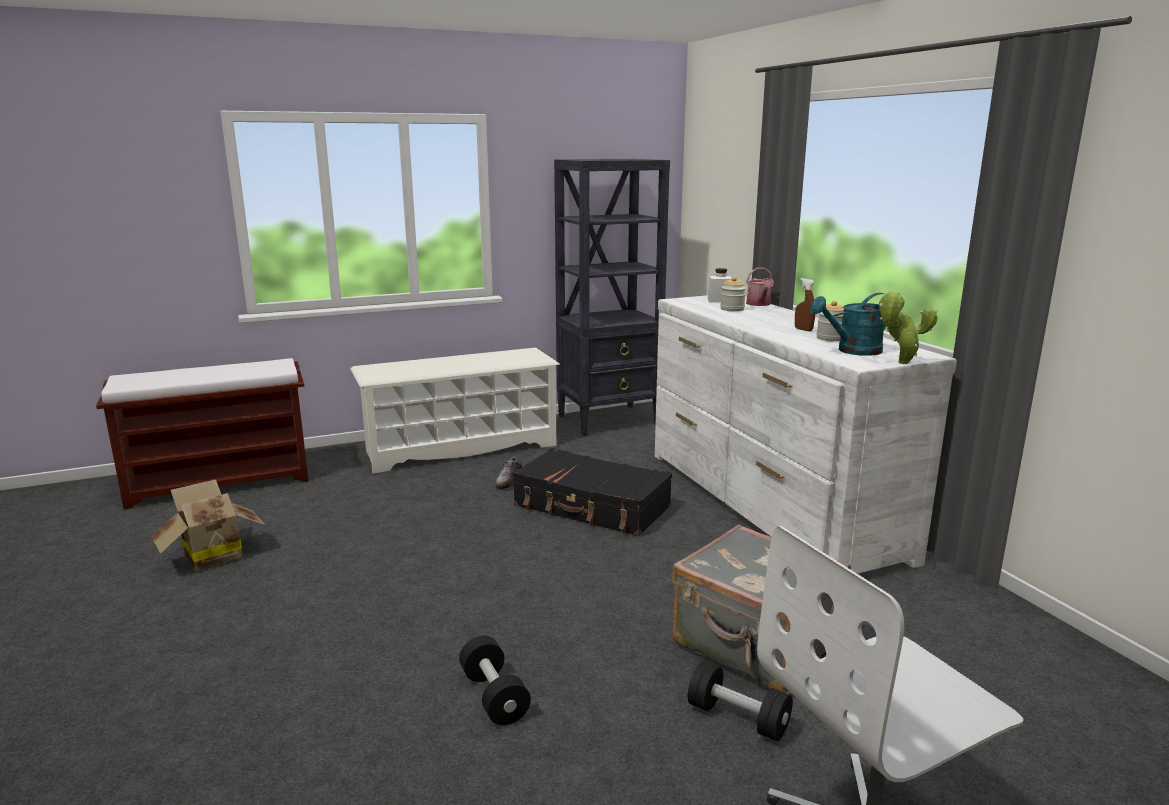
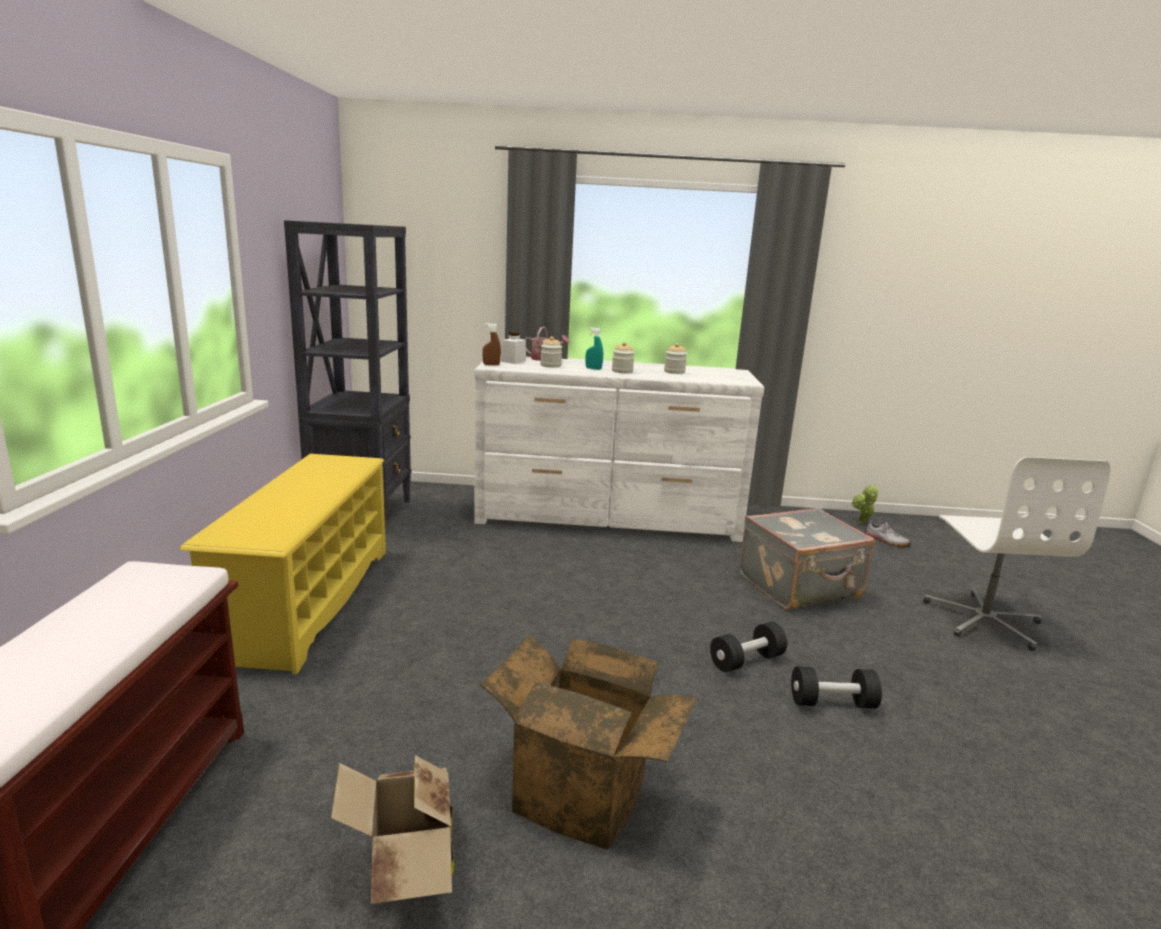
camera: 65 degrees left, 0 degrees up
(297, 593) = (584, 791): none -> cardboard box
(460, 448) = (308, 600): white shoe rack -> yellow shoe rack
(508, 481) = (439, 597): shoe -> shoe (886, 541)
(592, 507) = (545, 576): black suitcase -> none
(738, 718) = (876, 619): black dumbbell -> black dumbbell (746, 661)
(757, 319) = (593, 368): none -> turquoise spray bottle
(773, 326) = (622, 371): none -> jar
(803, 329) = (642, 370): brown spray bottle -> brown spray bottle (491, 365)
(852, 351) = (713, 376): turquoise watering can -> none
(900, 363) = (751, 377): potted plant -> potted plant (862, 523)

